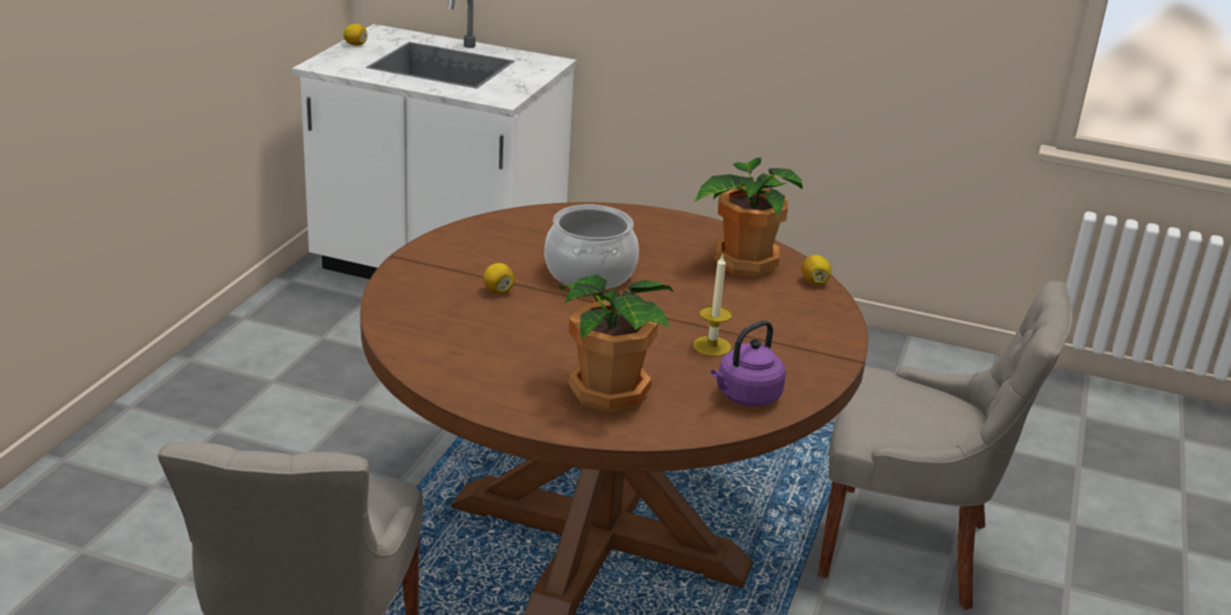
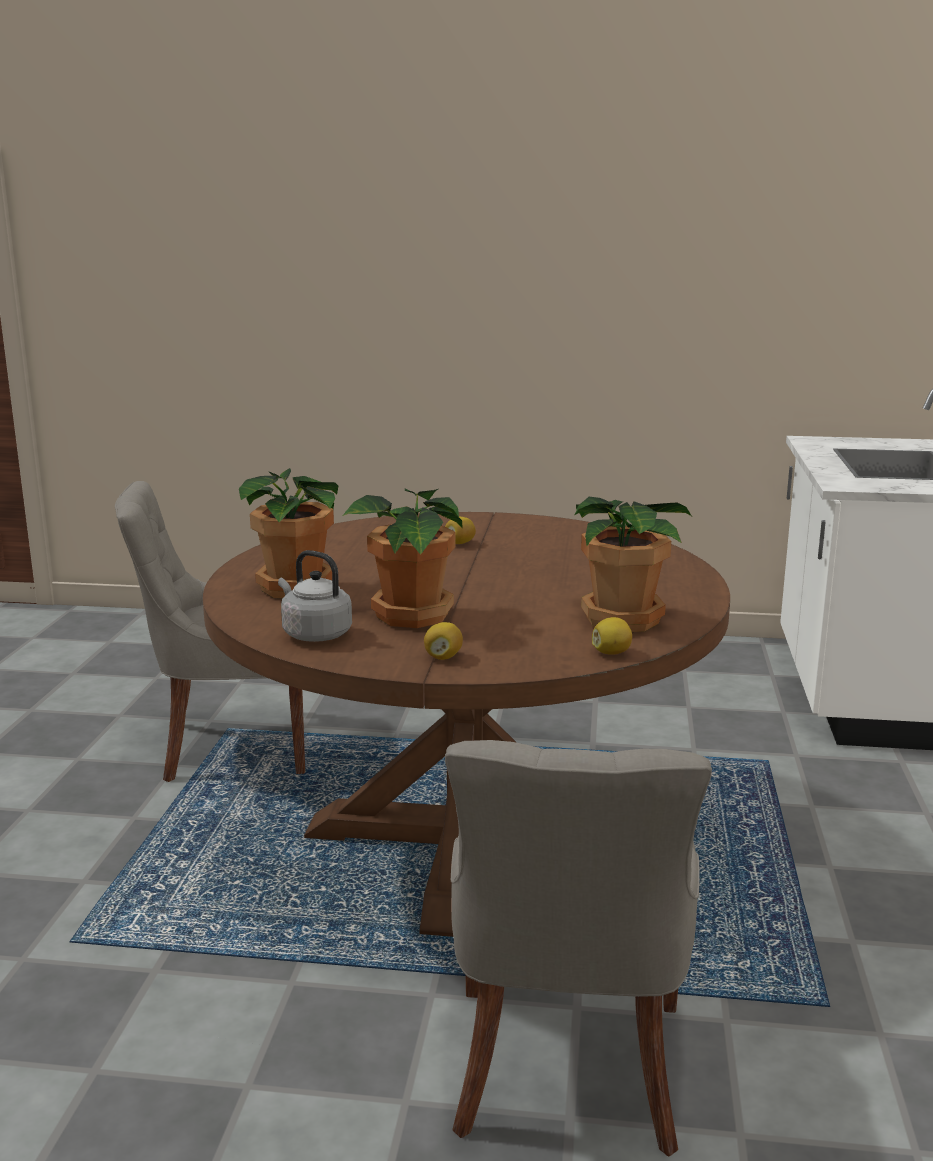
camera: 80 degrees right, 10 degrees down
(355, 44) = (883, 441): lemon -> lemon (443, 657)
(590, 273) = (527, 566): cooking pot -> none
(712, 346) = (411, 616): candle -> potted plant
(746, 397) = (314, 634): purple kettle -> grey kettle

